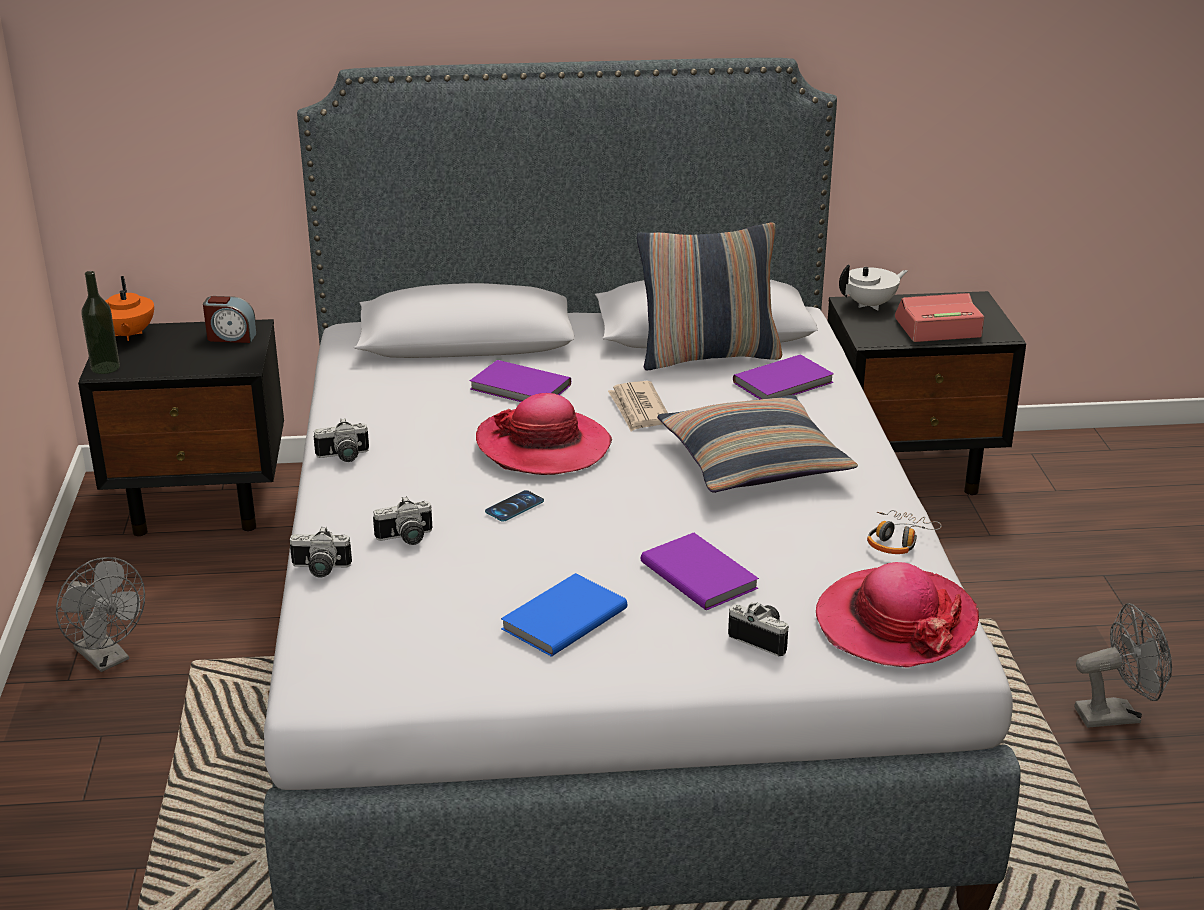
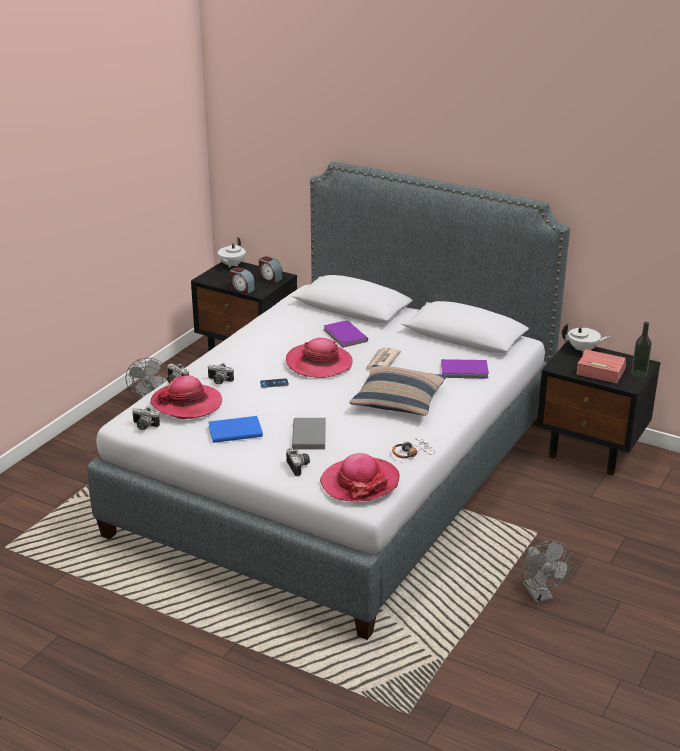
camera: 35 degrees right, 0 degrees up
(105, 368) = (207, 277): bottle -> bottle (639, 373)
(127, 335) = (231, 265): orange teapot -> white teapot
(201, 369) = (242, 289): none -> alarm clock
(343, 457) = (238, 342): camera -> camera (144, 426)
(405, 601) = (187, 403): none -> hat
(700, 574) = (310, 435): purple book -> grey book
(708, 356) = (448, 348): pillow -> none
(1116, 714) = (540, 595): grey fan -> grey fan turned 45 degrees clockwise

